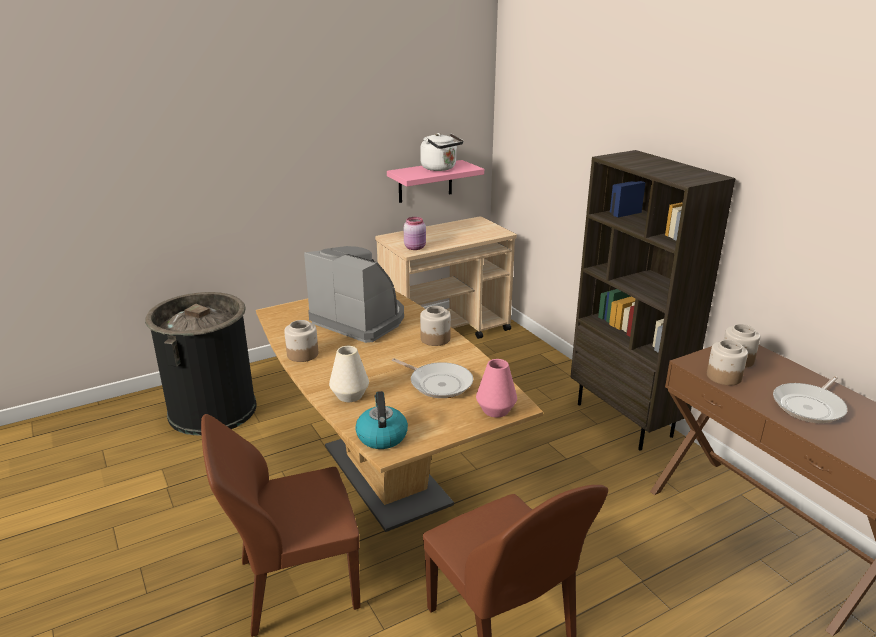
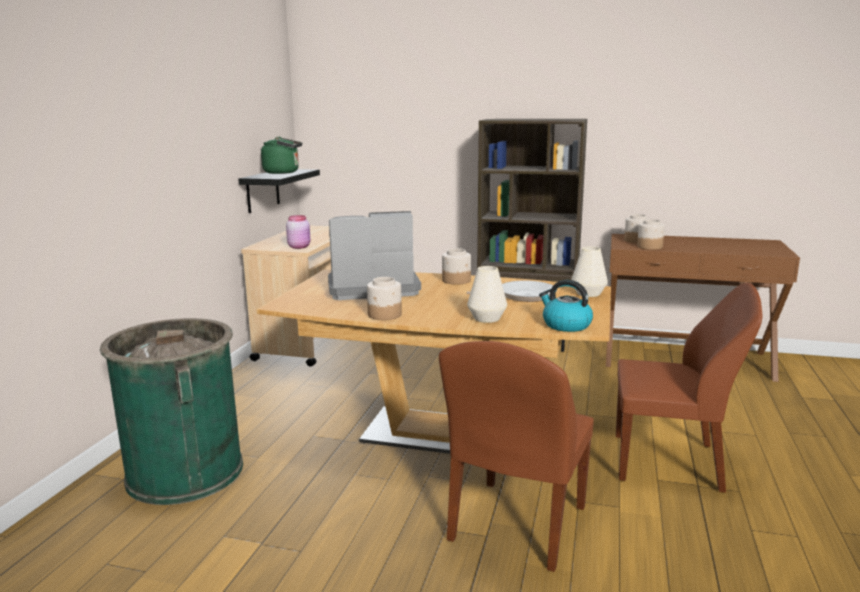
camera: 45 degrees left, 10 degrees down
(212, 410) = (185, 472): black trash can -> green trash can
(425, 181) = (262, 190): pink shelf -> black shelf
(440, 168) = (284, 172): white kettle -> green kettle
(495, 410) = (588, 294): pink vase -> white vase
(810, 406) = (707, 245): frying pan -> none

